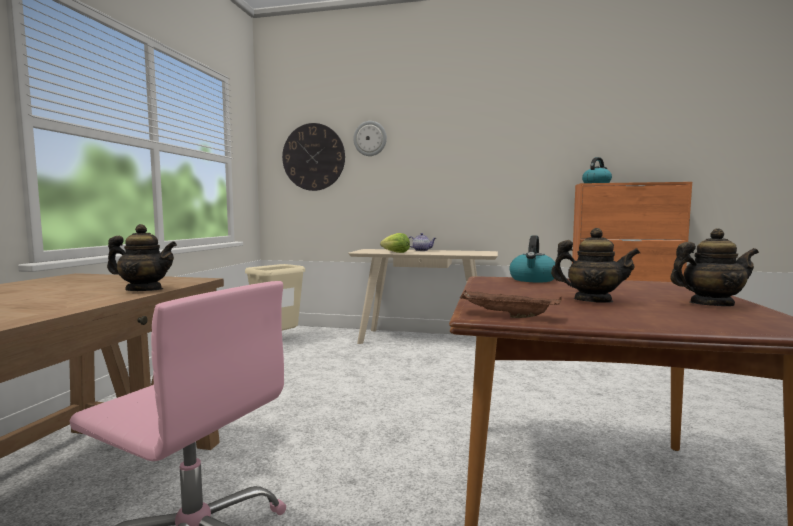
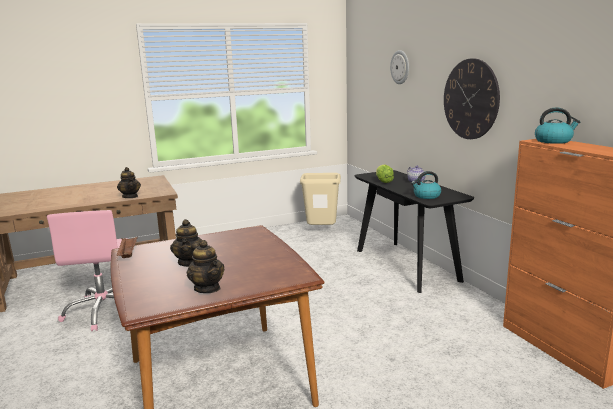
camera: 55 degrees right, 10 degrees up
(313, 157) = (371, 82): wall clock -> wall clock (470, 99)
(423, 340) = (406, 265): beige console table -> black console table
(533, 280) = (262, 239): kettle -> kettle (426, 196)

